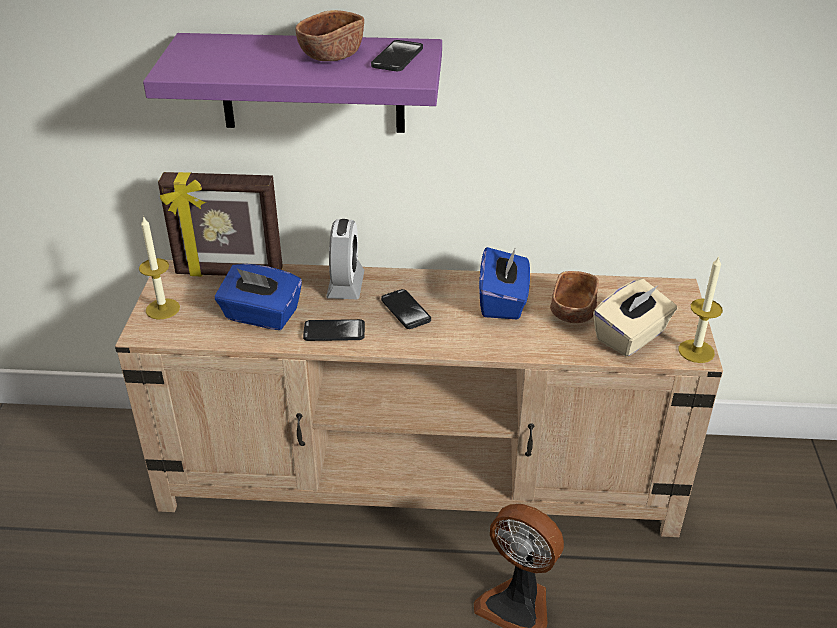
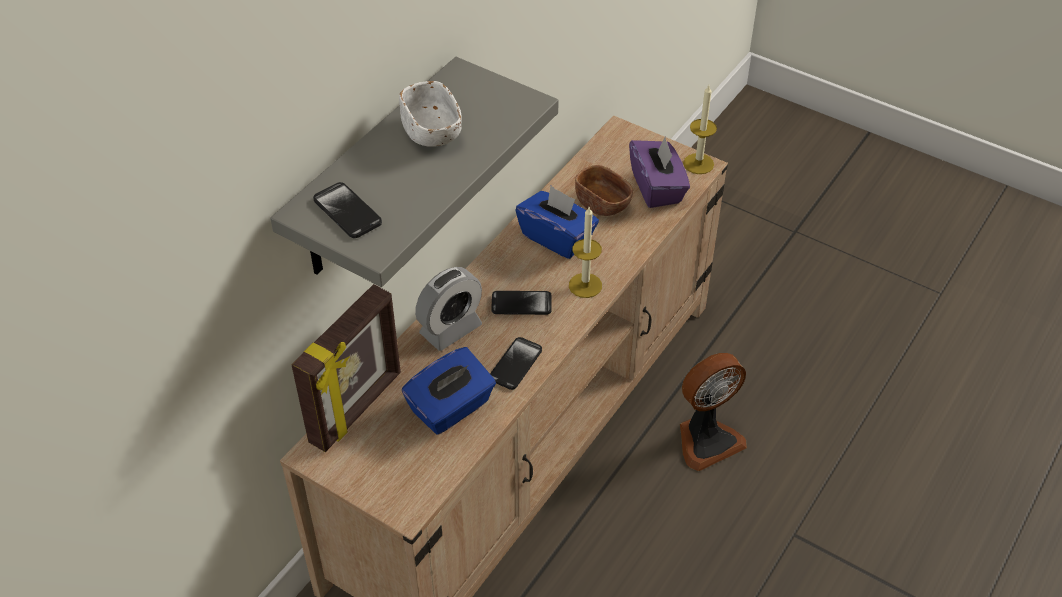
camera: 60 degrees left, 10 degrees up
(162, 309) = (379, 482): candle -> candle (585, 285)
(312, 83) = (373, 173): purple shelf -> grey shelf
(331, 54) = (432, 132): brown bowl -> white bowl
(345, 285) = (450, 329): alarm clock -> alarm clock turned 105 degrees clockwise
(397, 57) = (476, 96): phone -> phone (347, 212)
(631, 336) = (657, 188): beige tissue box -> purple tissue box

